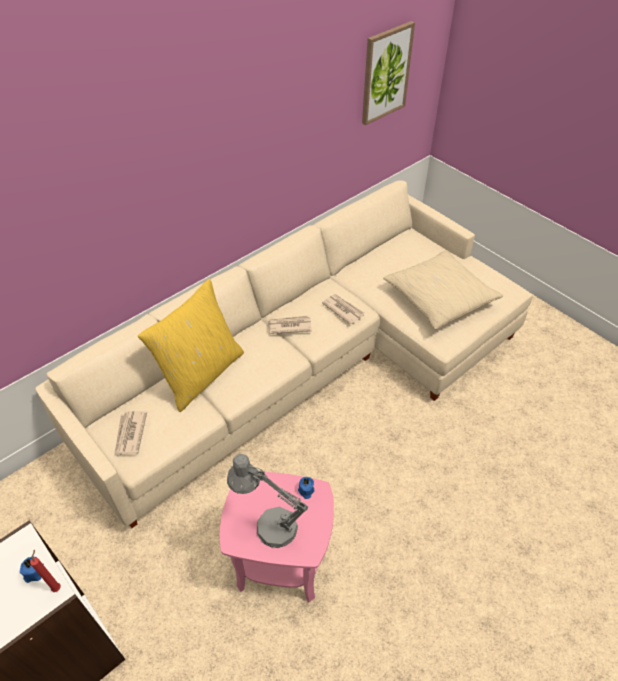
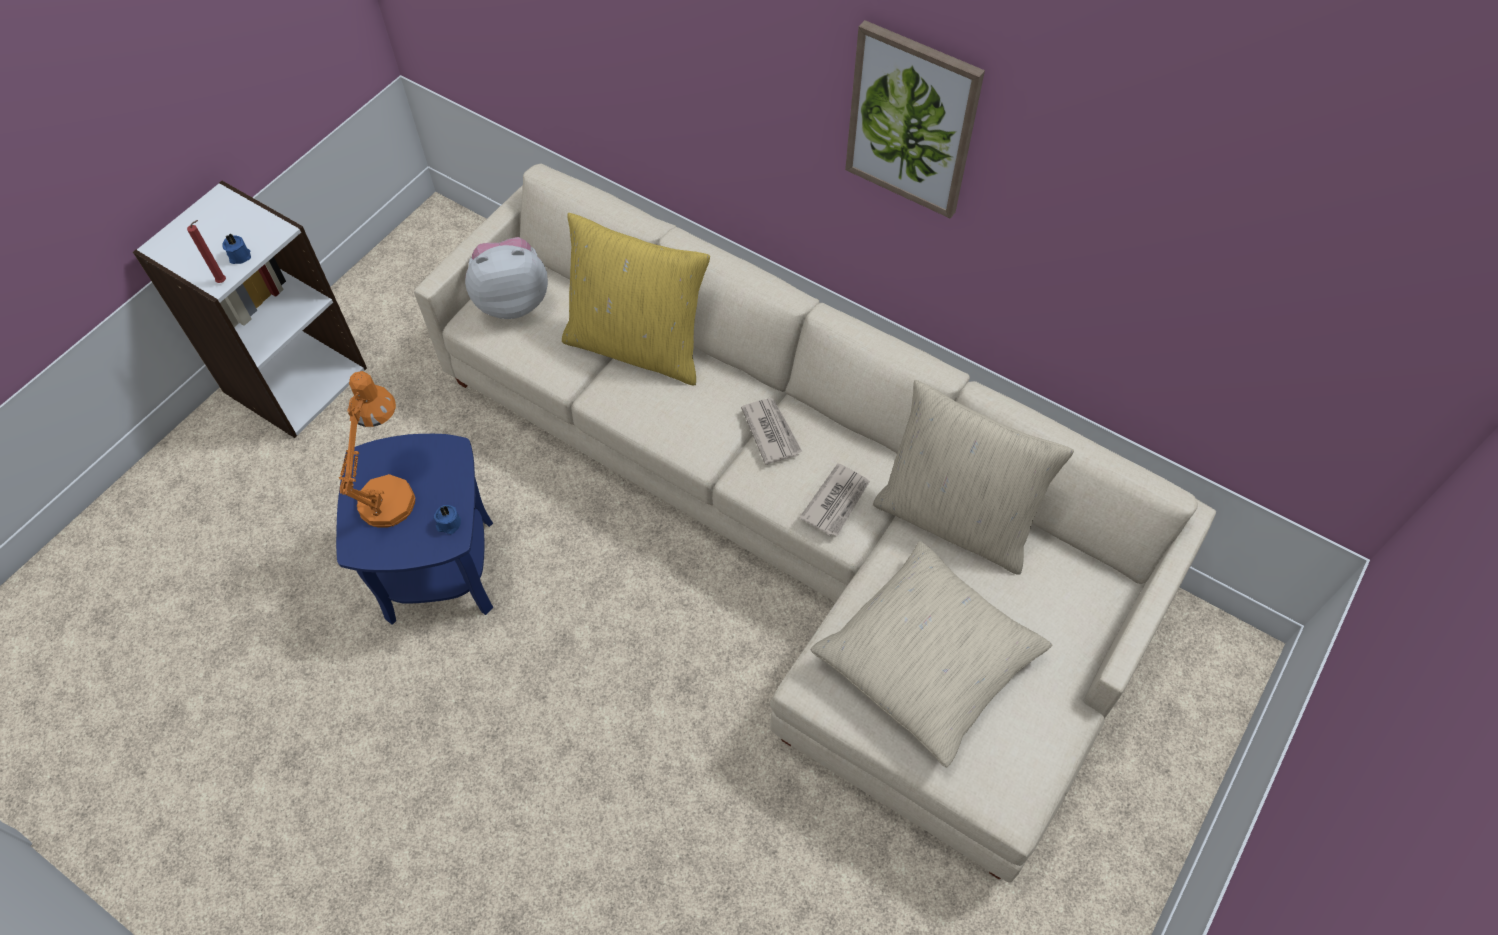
camera: 75 degrees right, 10 degrees up
(130, 434) = (512, 300): newspaper -> plush toy
(268, 524) = (391, 492): grey table lamp -> orange table lamp
(281, 561) = (439, 569): pink side table -> blue side table
(365, 271) = (956, 519): none -> beige pillow
(385, 73) = (1278, 308): picture -> picture (912, 120)

